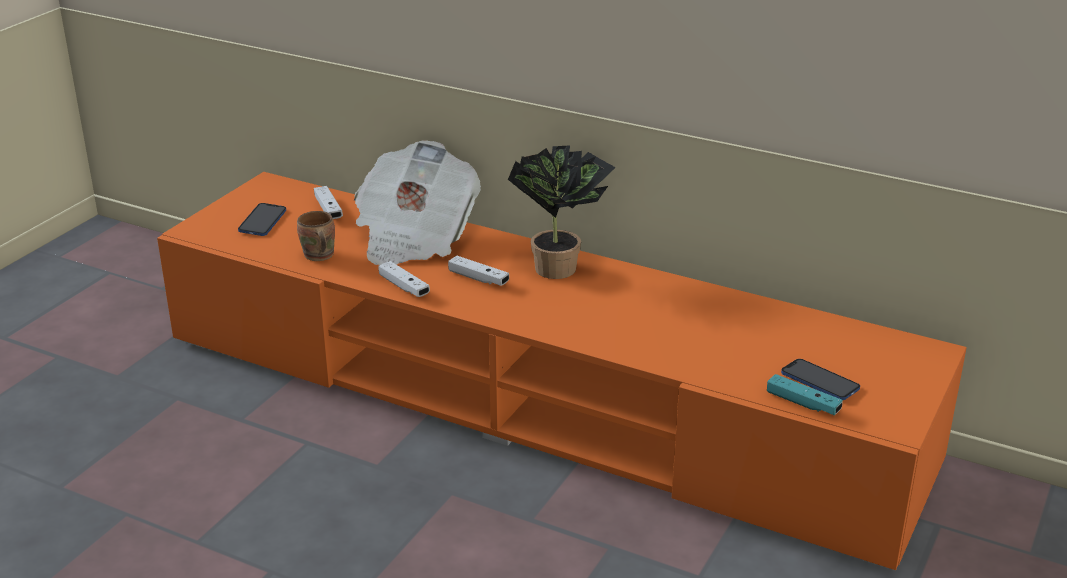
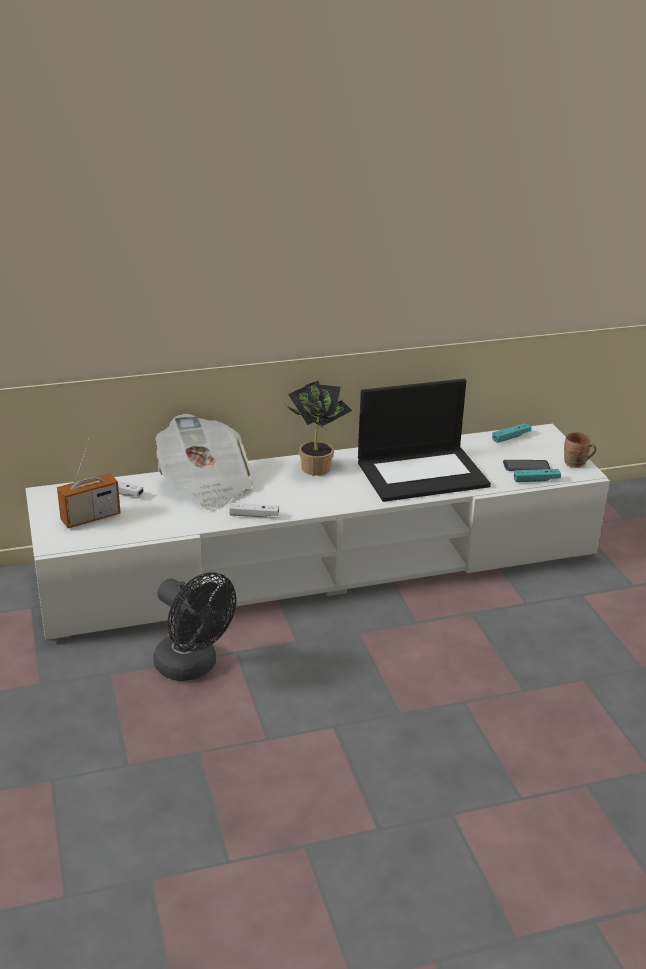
camera: 45 degrees left, 0 degrees up
(248, 433) = (193, 667): none -> black fan
(262, 221) = (90, 518): phone -> radio
(317, 256) = (169, 522): brown mug -> brown mug (575, 464)
(478, 278) = (286, 492): white game controller -> none
(535, 400) = (322, 562): orange tv stand -> white tv stand
(668, 328) = (423, 473): none -> laptop
(867, 338) = (511, 437): none -> turquoise game controller

